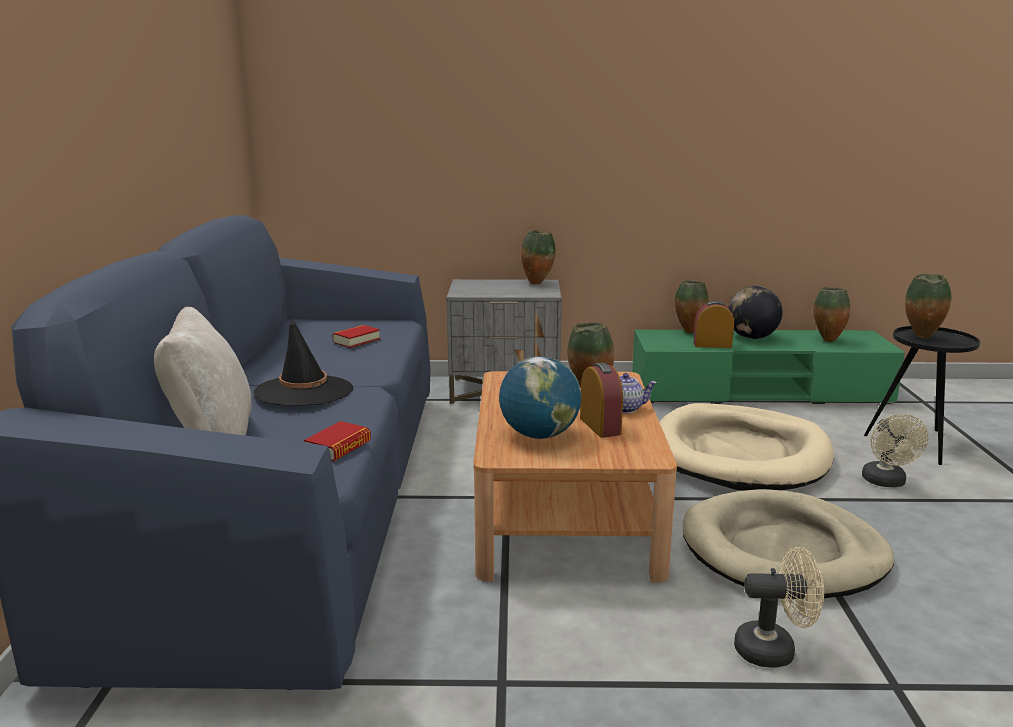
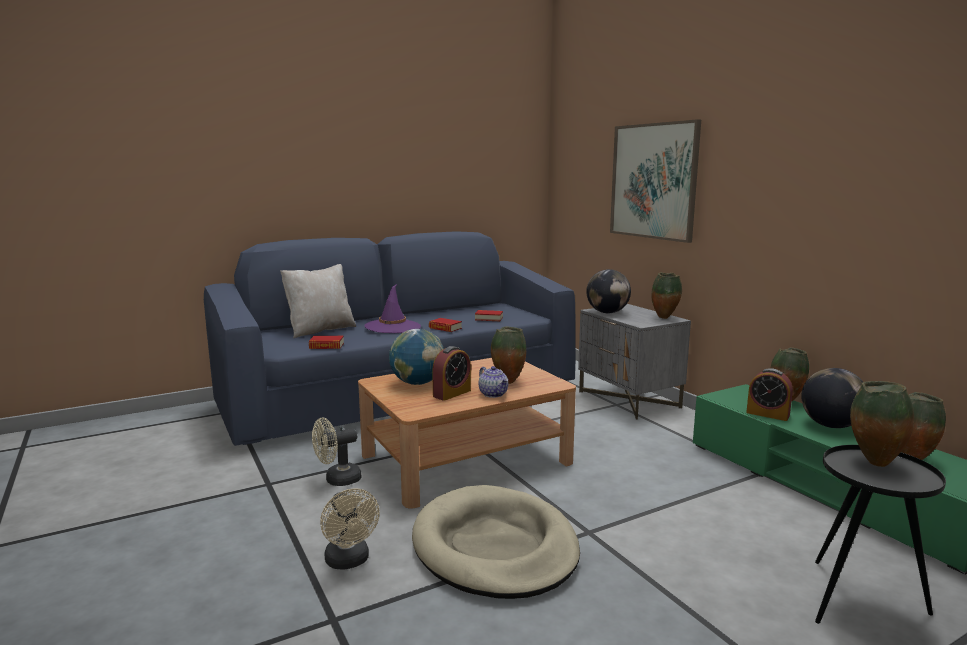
camera: 60 degrees right, 5 degrees down
(304, 391) = (393, 327): black hat -> purple hat
(369, 367) = (445, 328): none -> book
(477, 121) = (653, 181): none -> picture
(480, 292) = (607, 312): none -> globe
(712, 345) = (767, 414): alarm clock -> alarm clock turned 150 degrees clockwise
(740, 454) = (656, 502): beige dog bed -> none
(886, 482) = (707, 587): beige fan -> beige fan (337, 480)

